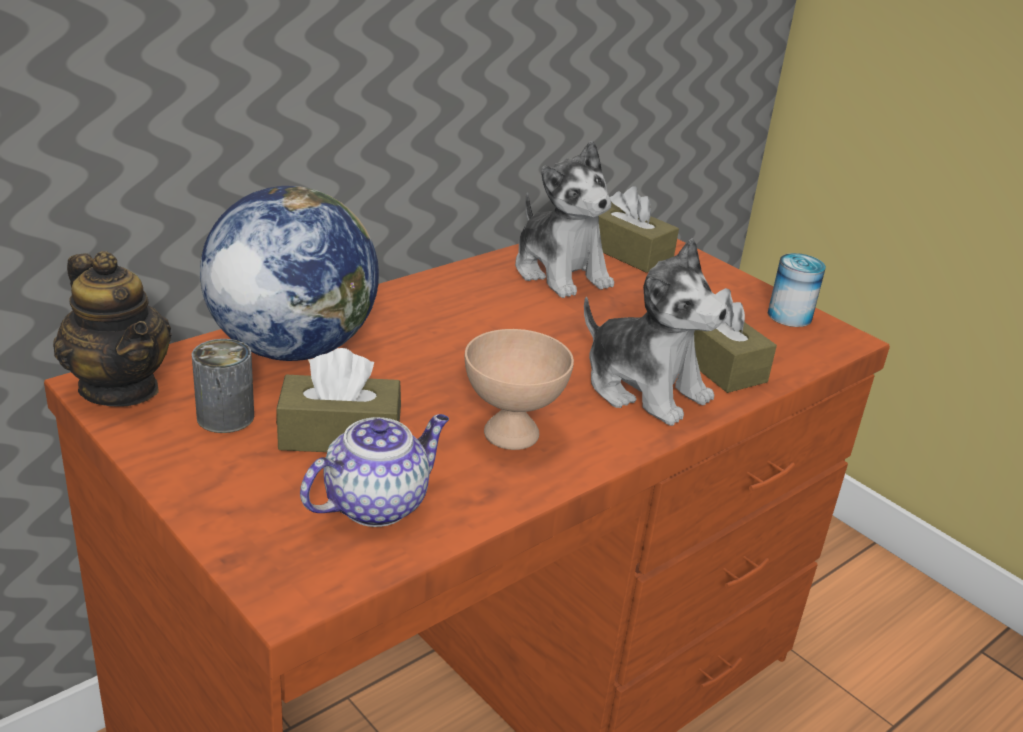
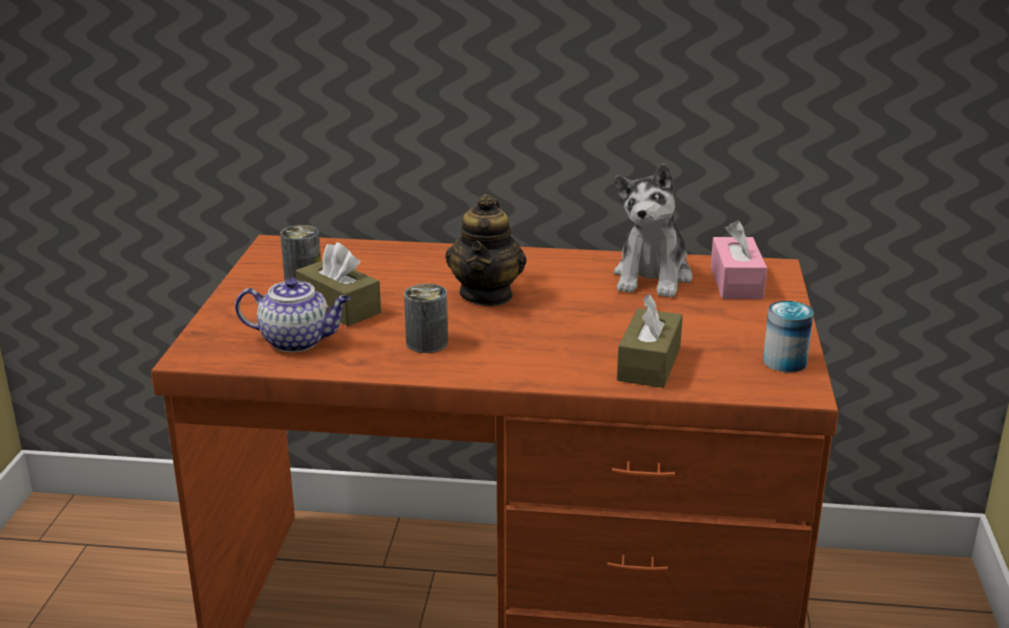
camera: 50 degrees right, 5 degrees down
(120, 388) = (281, 249): teapot -> teapot (487, 295)
(291, 348) = (395, 260): globe -> none
(510, 435) = (427, 343): beige bowl -> can
(627, 252) = (736, 282): brown tissue box -> pink tissue box
(644, 388) = (563, 356): plush toy -> none

